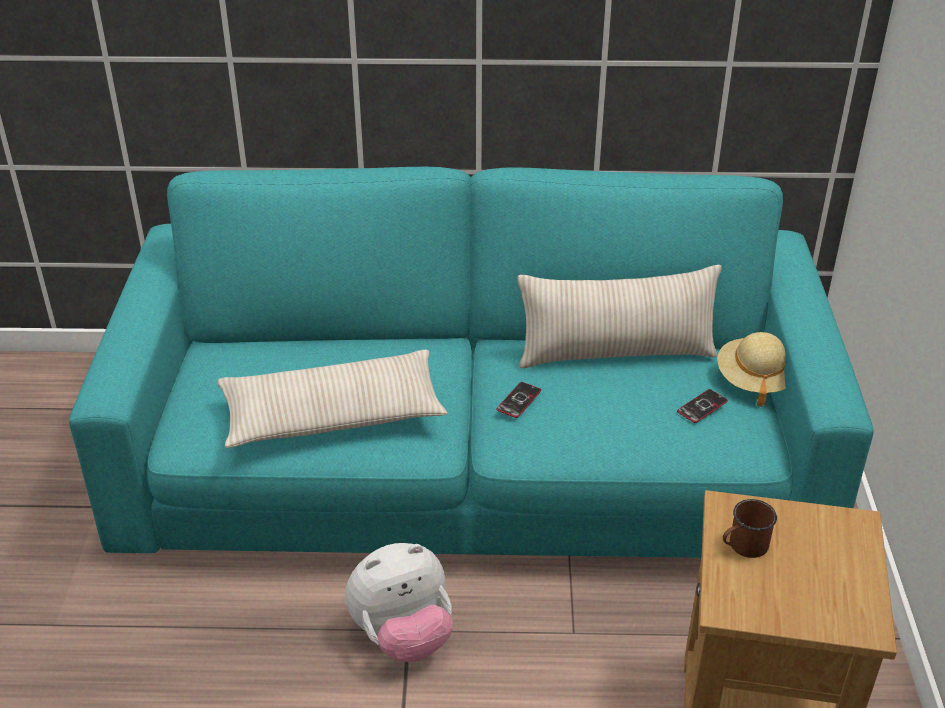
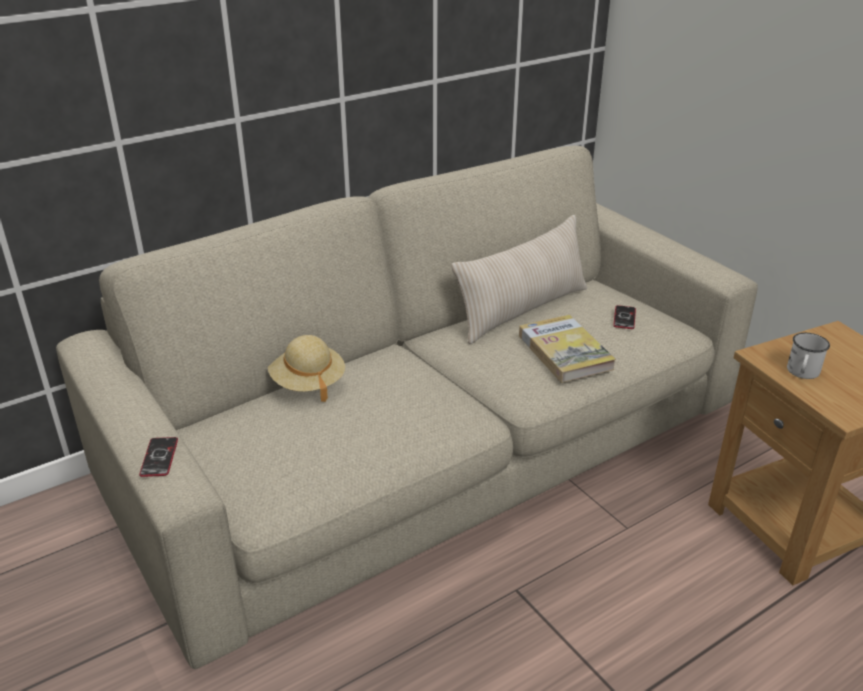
camera: 35 degrees left, 5 degrees down
(333, 416) = (376, 431): beige pillow -> none
(403, 636) = (516, 596): plush toy -> none
(472, 458) = (430, 445): turquoise sofa -> beige sofa
(519, 400) = (501, 363): phone -> phone (159, 457)
(590, 416) = (565, 352): none -> book
(743, 546) = (802, 373): brown mug -> white mug
(754, 380) = (627, 293): beige hat -> beige hat (307, 382)

